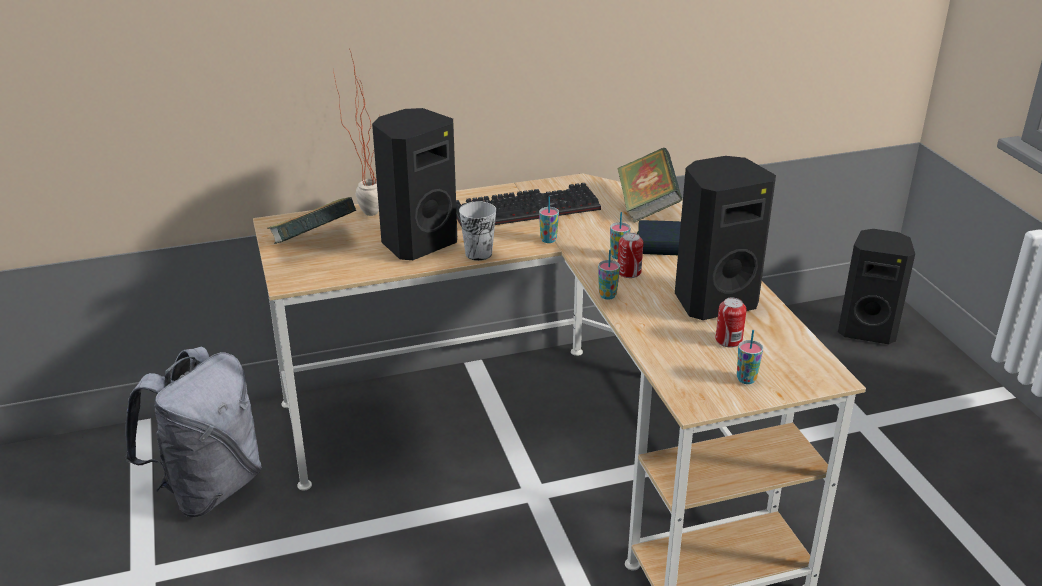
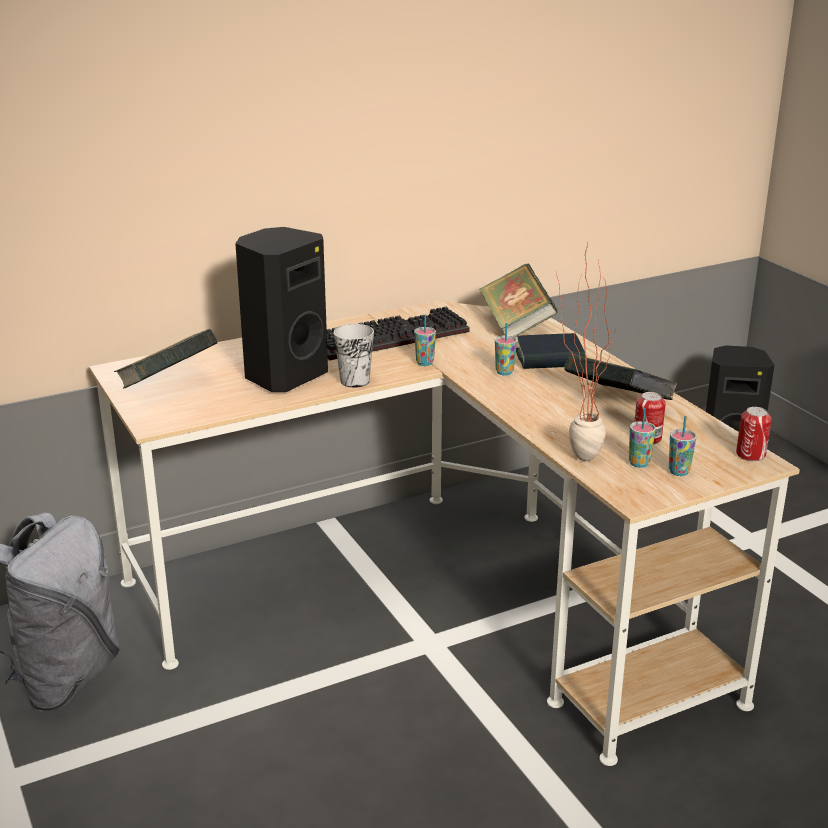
camera: 10 degrees left, 5 degrees down
(366, 210) = (216, 349): potted plant -> potted plant (575, 453)
(607, 295) = (507, 409): cup -> cup (639, 463)
(629, 272) = (521, 386): can -> can (750, 454)
(713, 301) = (617, 405): black speaker -> book

